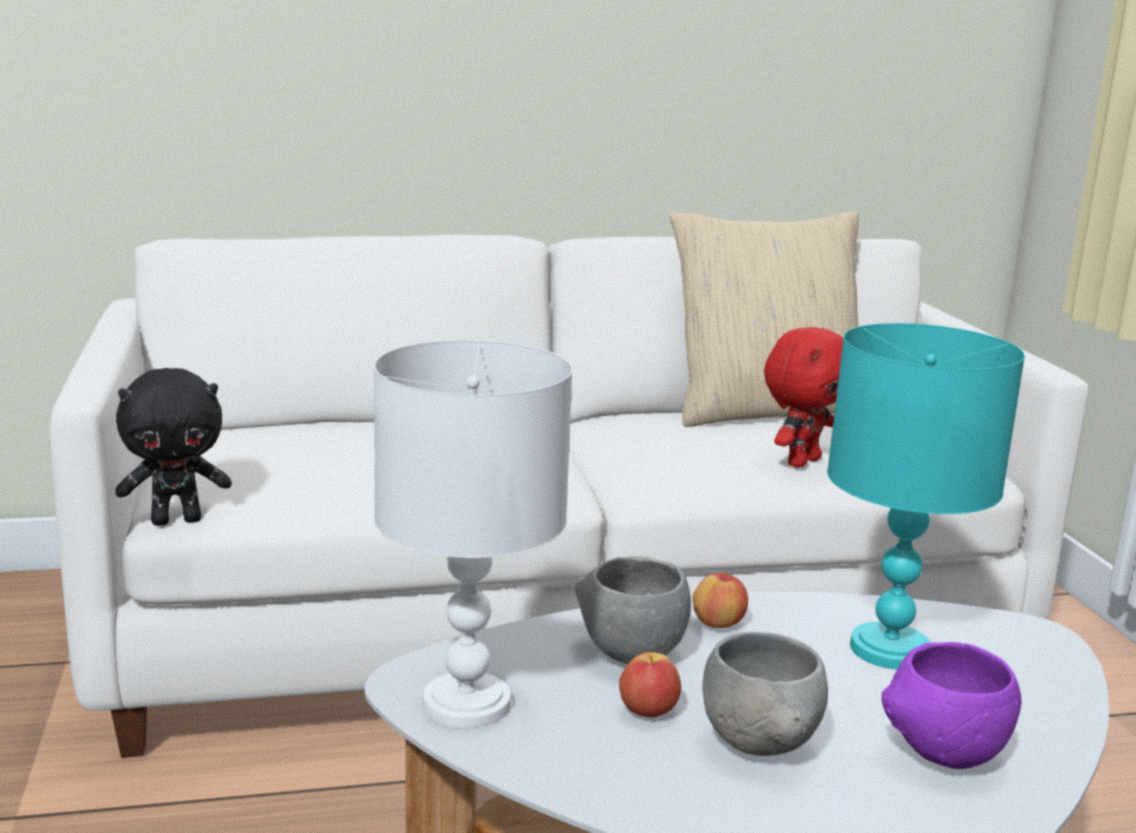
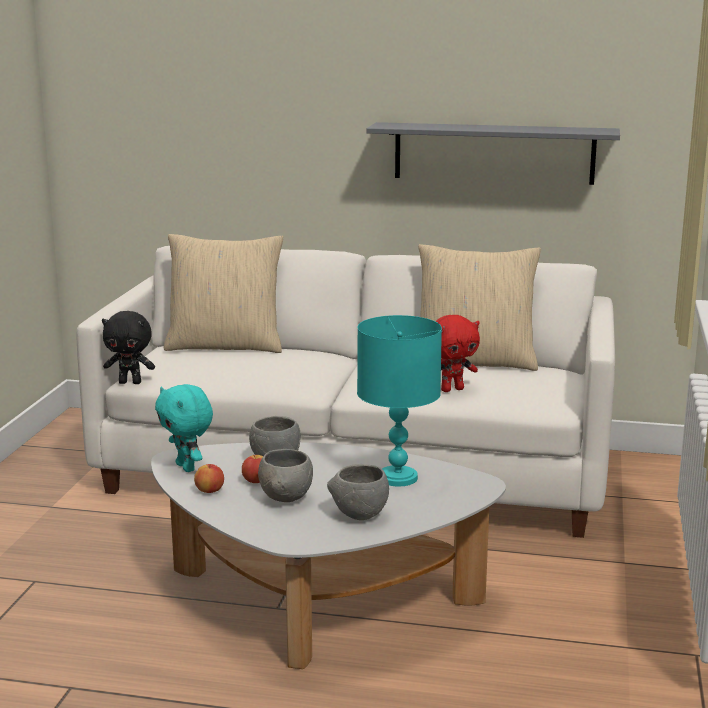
camera: 25 degrees right, 0 degrees up
(314, 425) = (225, 346): none -> beige pillow
(469, 703) = (187, 467): white table lamp -> turquoise plush toy
(718, 624) = (330, 456): apple -> apple (210, 491)
(733, 62) = (494, 153): none -> grey shelf
(942, 756) = (359, 516): purple bowl -> grey bowl

